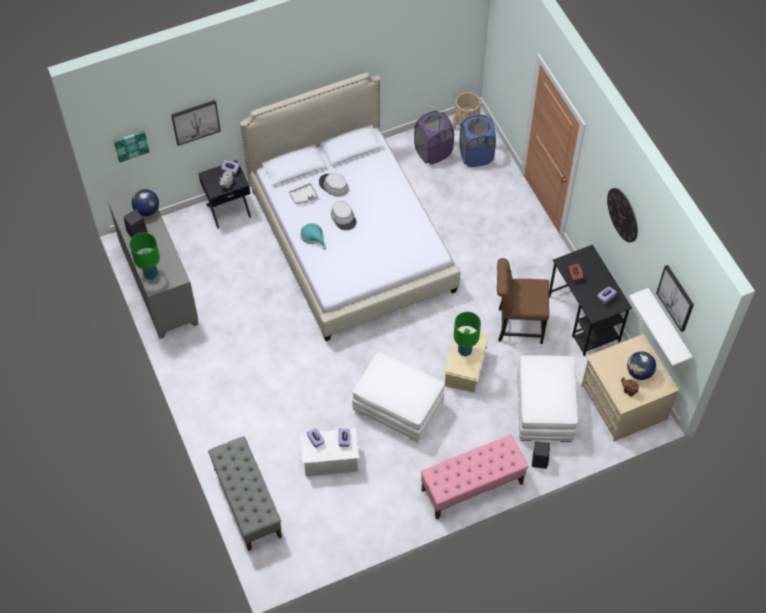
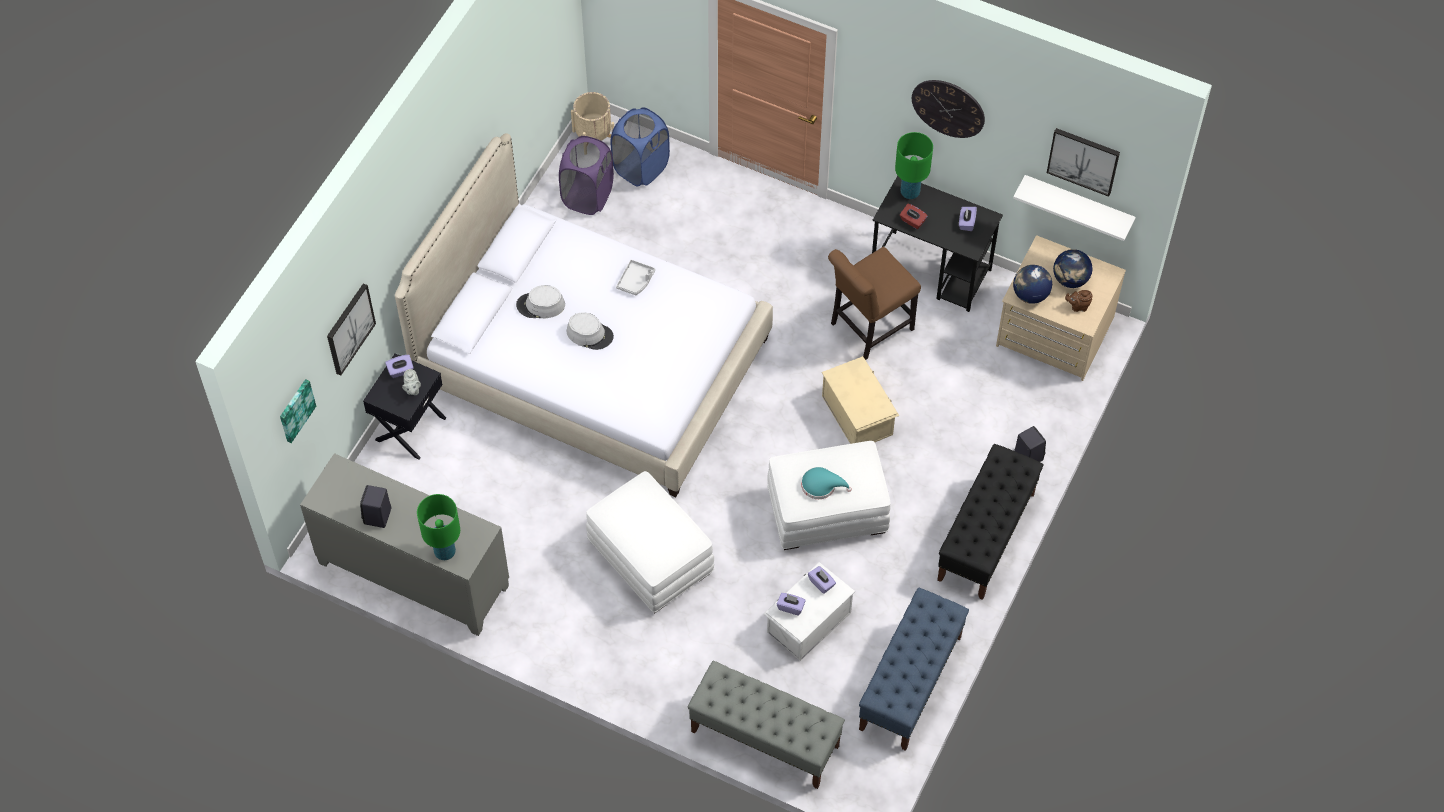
camera: 40 degrees left, 0 degrees up
(147, 210) = (362, 482): globe -> globe (1030, 295)
(304, 196) = (518, 341): grey tray -> grey tray (636, 281)
(313, 236) = (575, 380): turquoise hat -> turquoise hat (821, 485)
(352, 534) = (910, 683): none -> blue bench
(464, 350) = (855, 391): green table lamp -> green table lamp (910, 192)
(472, 487) = (986, 537): pink bench -> black bench
(544, 408) = (980, 398): white ottoman -> white ottoman (650, 557)

